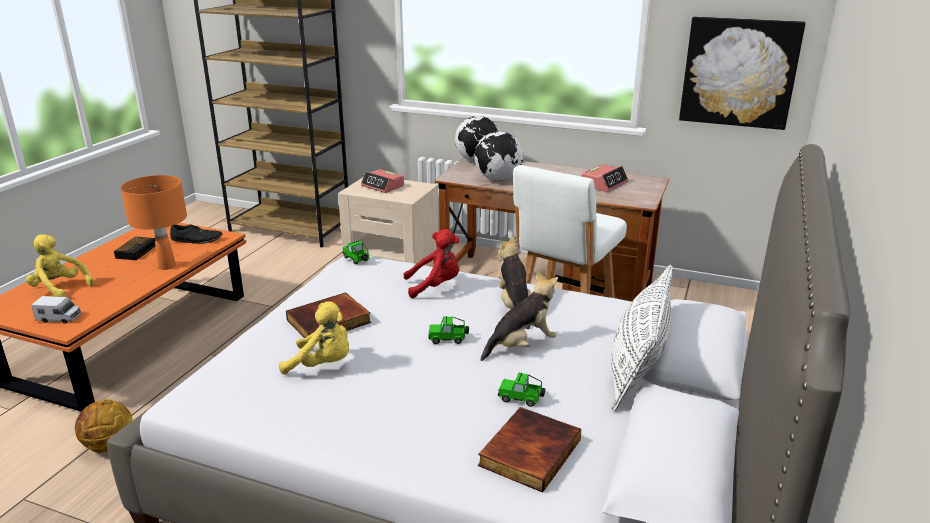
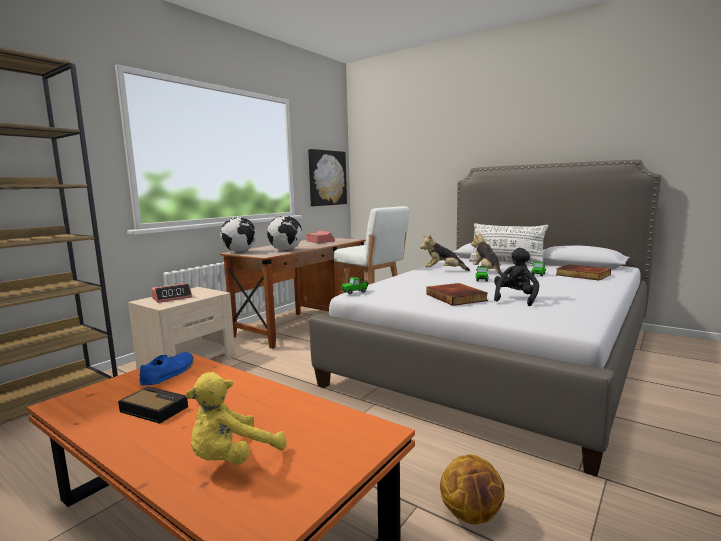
camera: 75 degrees left, 15 degrees down
(59, 318) = (345, 444): toy truck -> none
(167, 266) = (234, 385): orange table lamp -> none
(197, 240) = (169, 373): black shoe -> blue shoe
(322, 365) = (515, 299): yellow plush toy -> black plush toy
(435, 286) = (413, 279): red plush toy -> none

